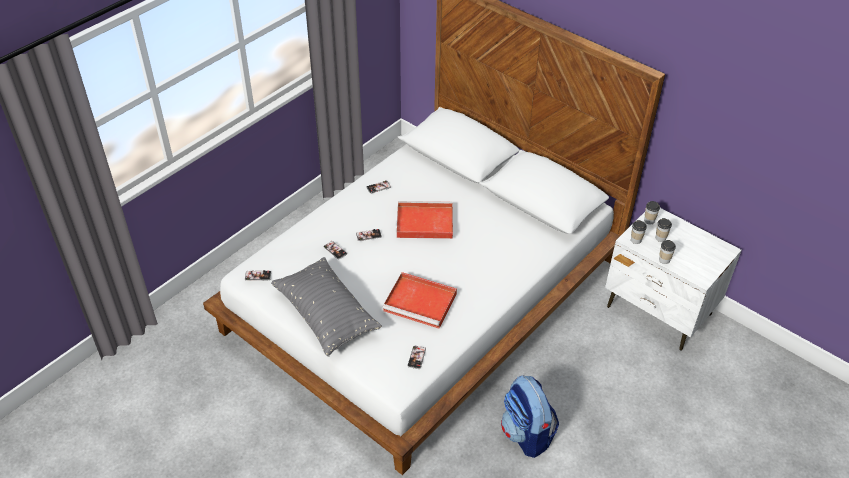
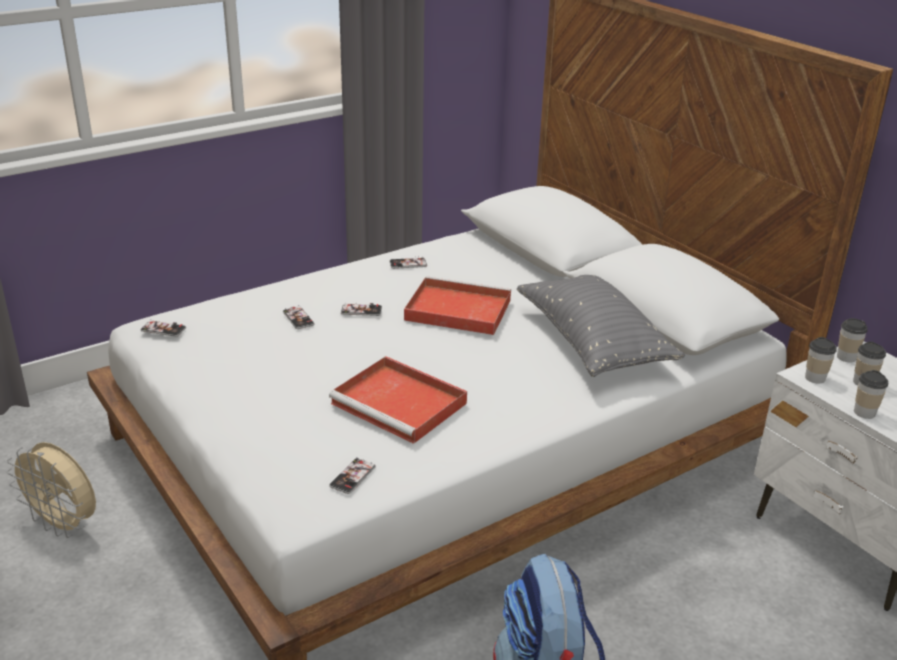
camera: 15 degrees right, 15 degrees down
(228, 401) = (64, 525): none -> beige fan
(326, 315) = (236, 394): grey pillow -> grey pillow (593, 343)

